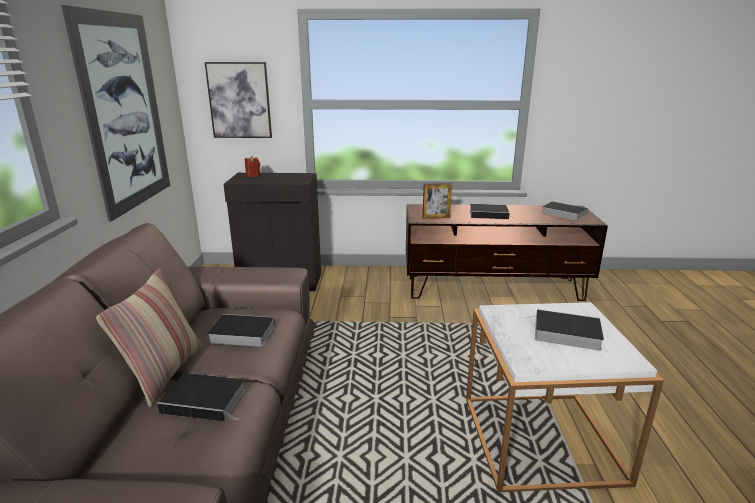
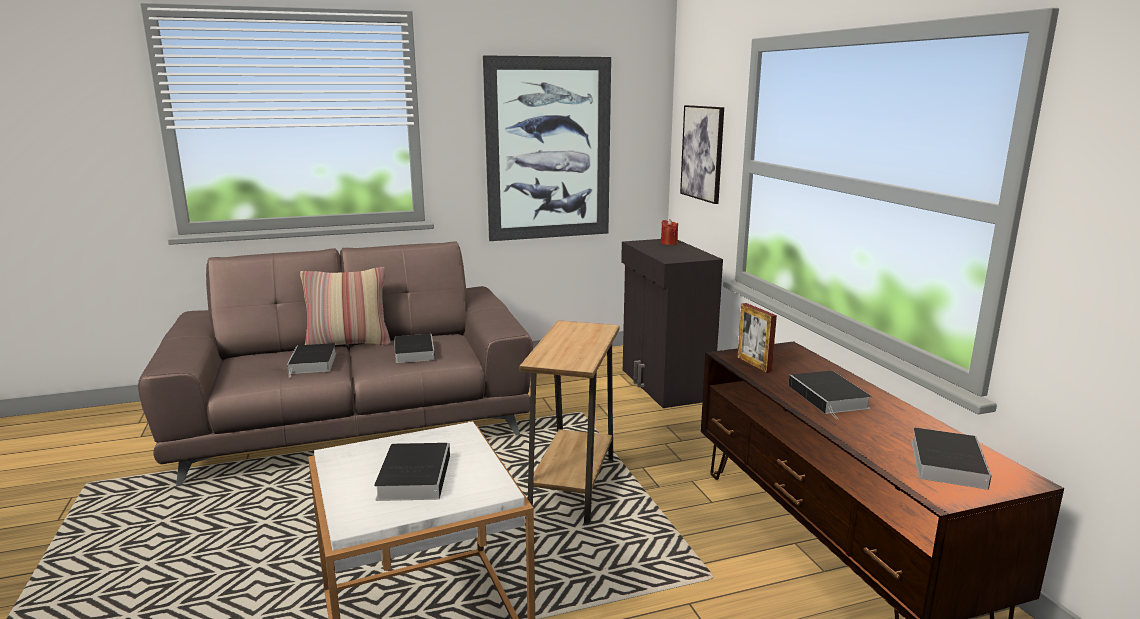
camera: 70 degrees right, 5 degrees down
(399, 347) = (573, 486): none -> brown side table

